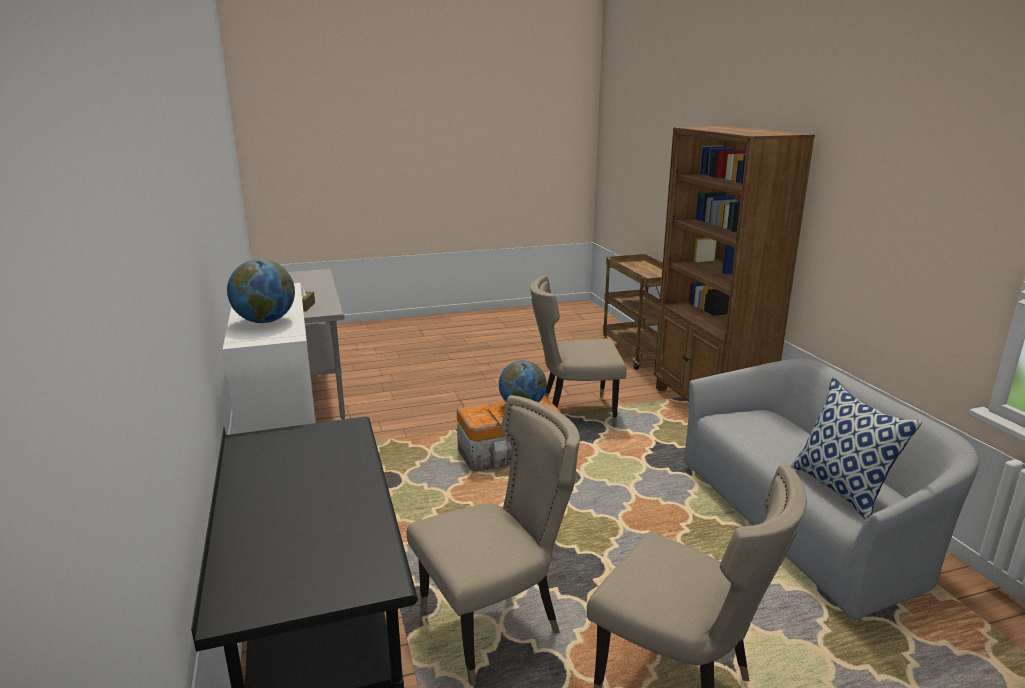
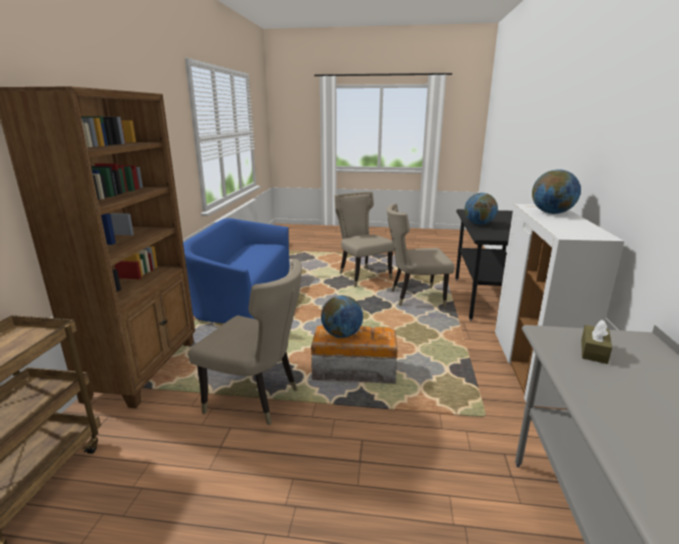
camera: 155 degrees left, 0 degrees up
(351, 481) = (479, 224): none -> globe
(805, 523) = (243, 296): grey sofa -> blue sofa
(841, 490) = (260, 250): pillow -> none

